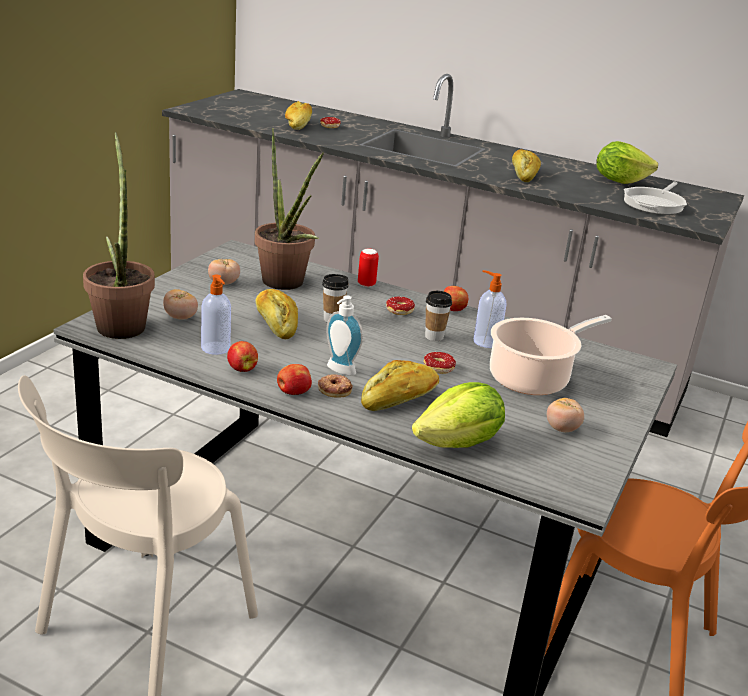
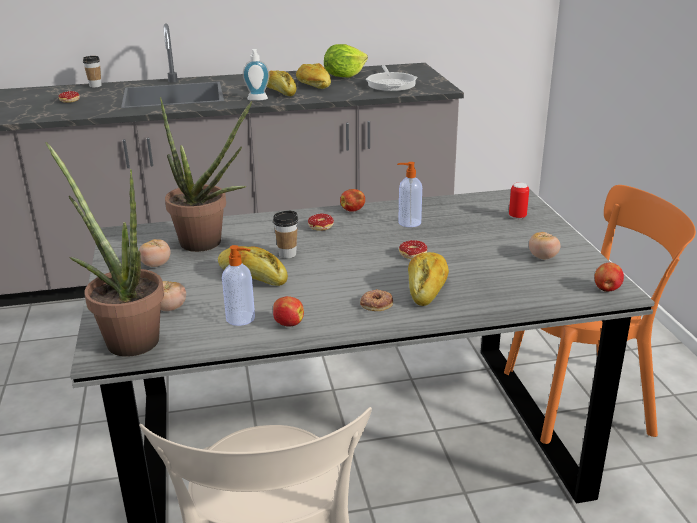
camera: 35 degrees left, 0 degrees up
(293, 393) = (354, 321): apple -> apple (606, 289)
(298, 125) = (40, 107): bread -> bread (313, 85)
(339, 371) = (356, 289): soap dispenser -> soap dispenser (257, 99)
(366, 284) = (266, 218): can -> can (517, 216)
(434, 337) = (373, 234): cup -> cup (95, 86)
(459, 444) = (510, 298): lettuce -> none
(533, 378) = (474, 233): cooking pot -> none

